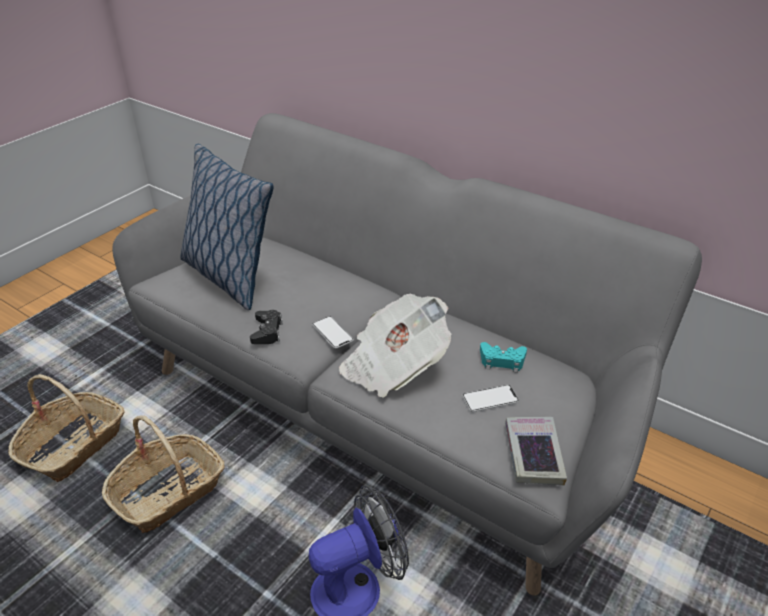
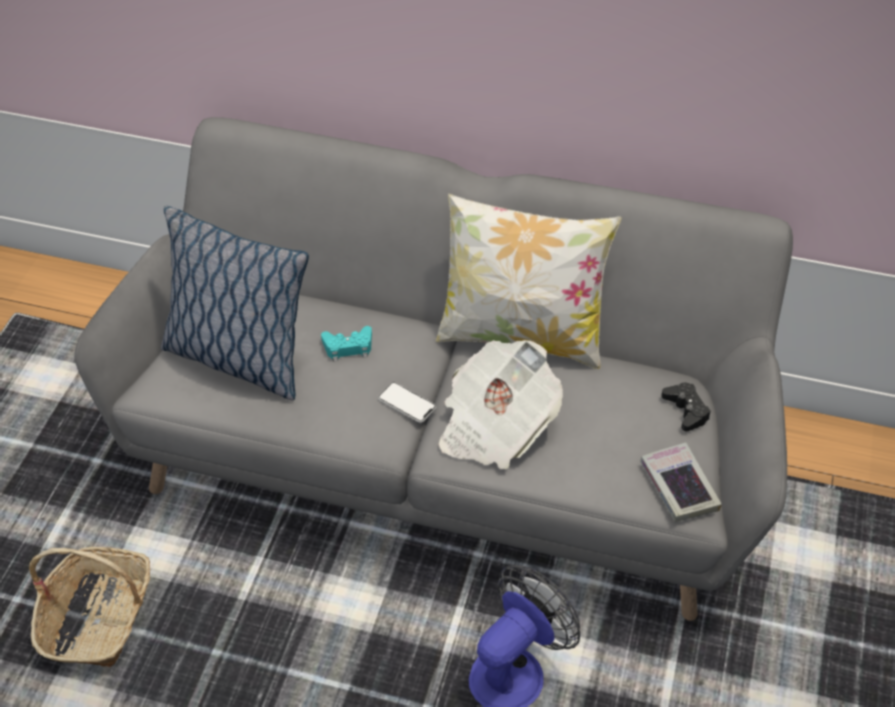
camera: 20 degrees left, 10 degrees up
(169, 492) = (253, 636): basket -> none
(267, 331) = (331, 422): black game controller -> black game controller (686, 410)
(449, 310) = (522, 336): none -> pillow
(490, 399) = (613, 438): phone -> none
(502, 361) = (606, 387): turquoise game controller -> turquoise game controller (348, 347)

